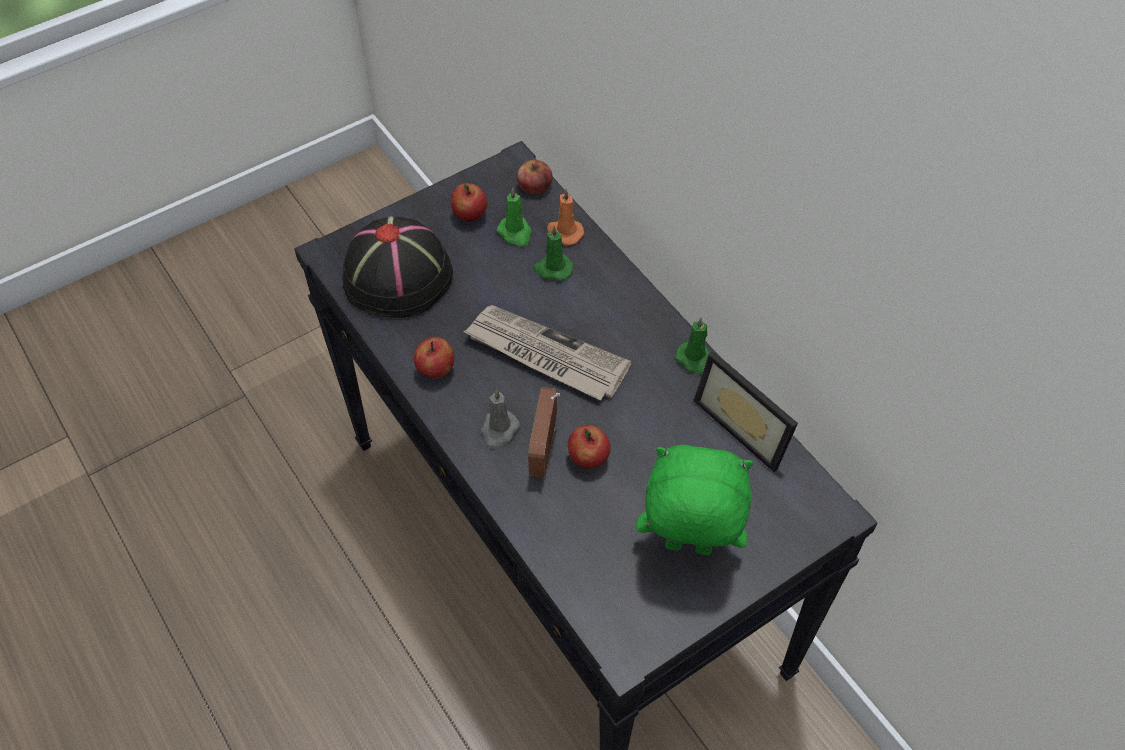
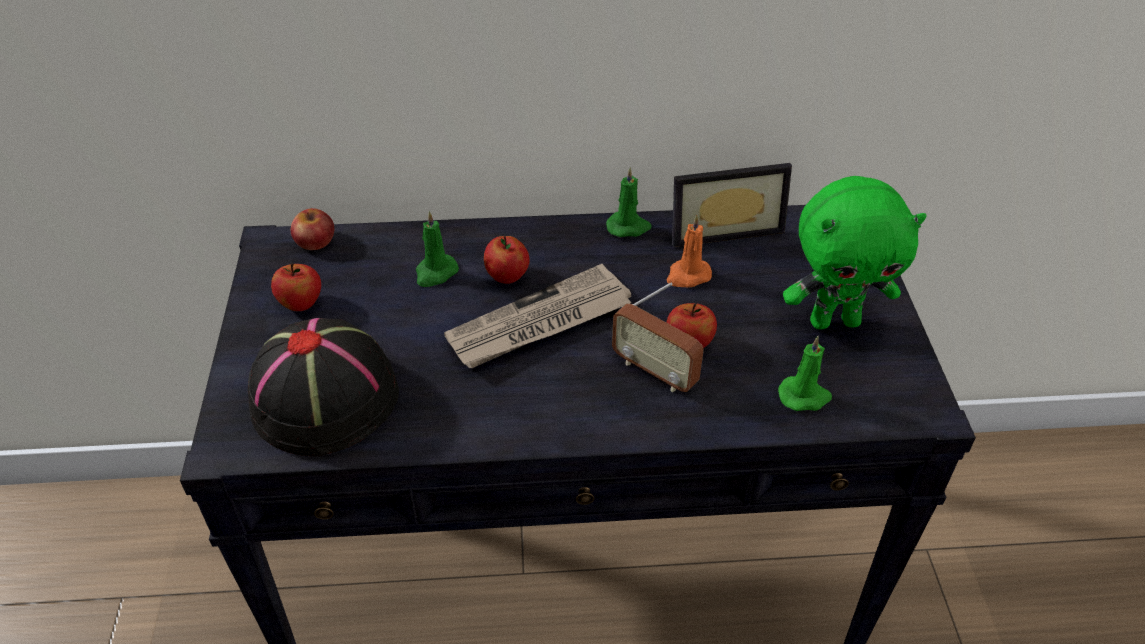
camera: 60 degrees left, 10 degrees down
(435, 370) = (485, 417): apple -> apple (507, 276)
(499, 431) = (607, 397): grey candle -> none
(515, 233) = (362, 280): green candle -> green candle (804, 396)
(564, 232) = (397, 246): orange candle -> orange candle (687, 275)
(687, 549) = (834, 321): green plush toy -> green plush toy turned 135 degrees counterclockwise

